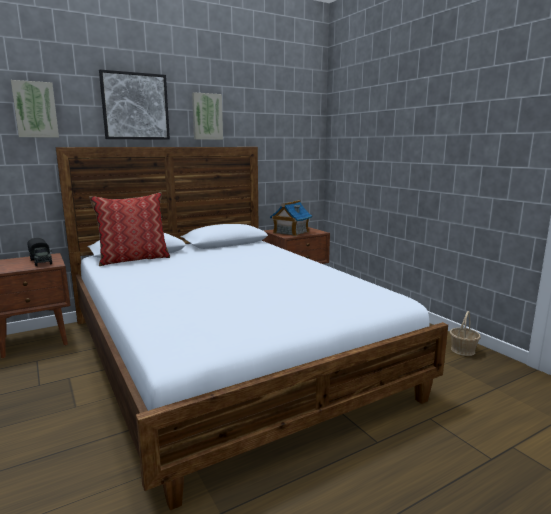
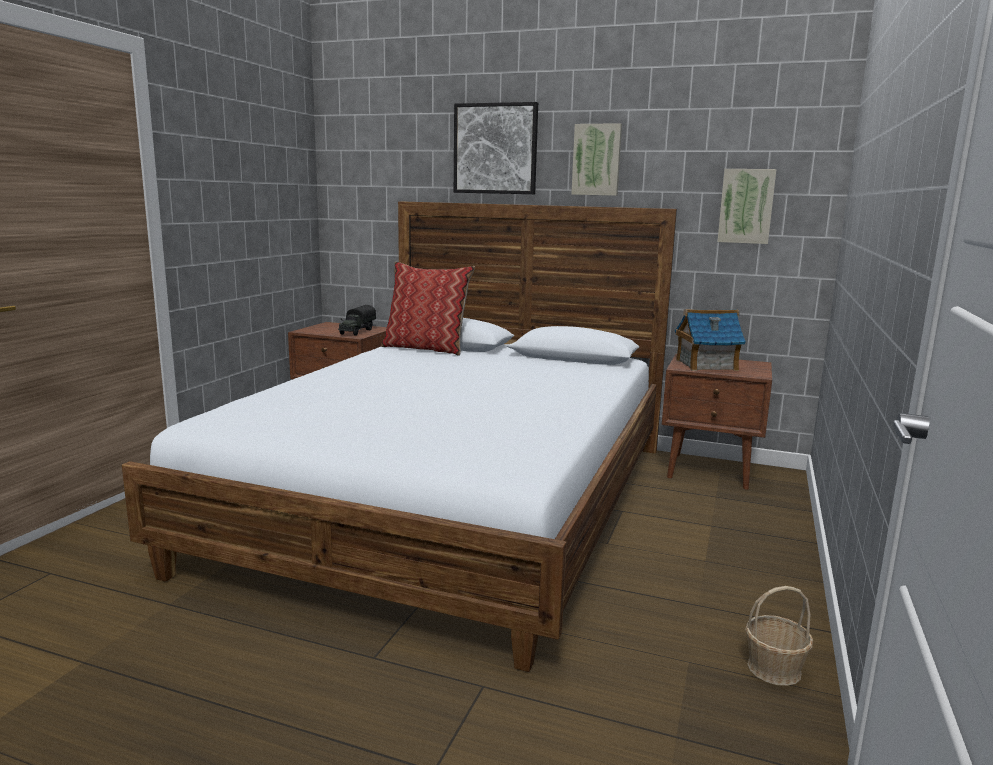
camera: 50 degrees right, 0 degrees up
(35, 110) = (388, 157): picture -> picture (746, 206)

